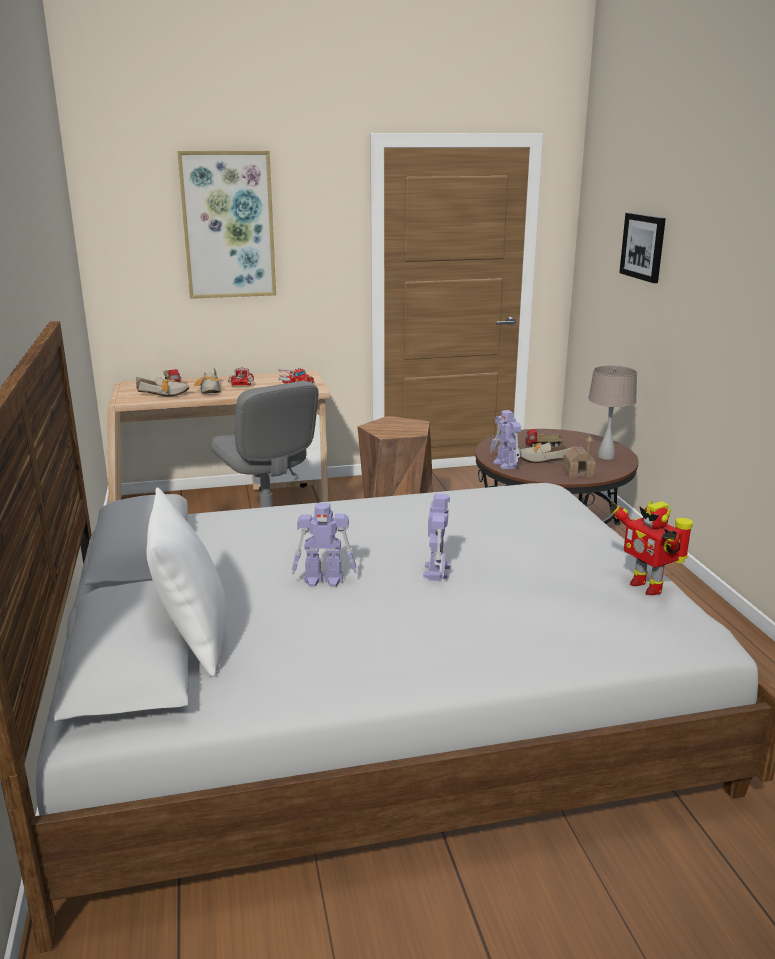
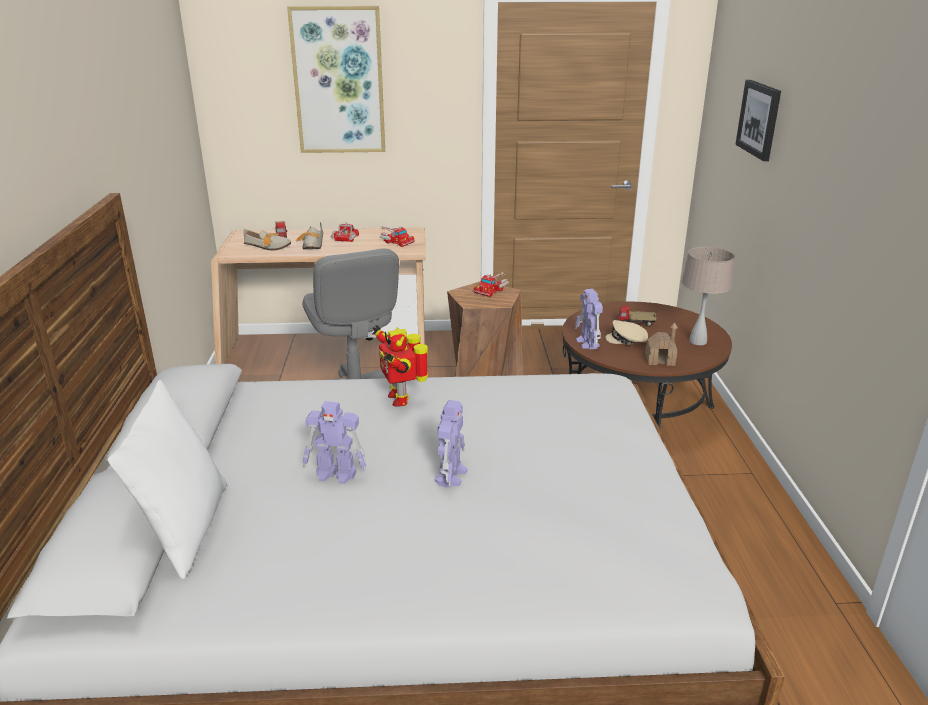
camera: 10 degrees right, 5 degrees up
(401, 422) = (492, 289): none -> toy truck
(541, 459) = (627, 340): shoe -> beige cap
(647, 586) = (664, 518): toy robot -> toy robot (400, 398)

